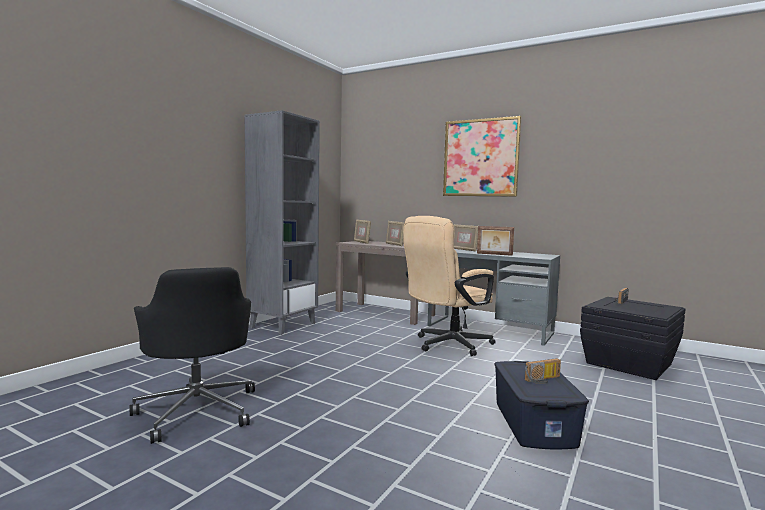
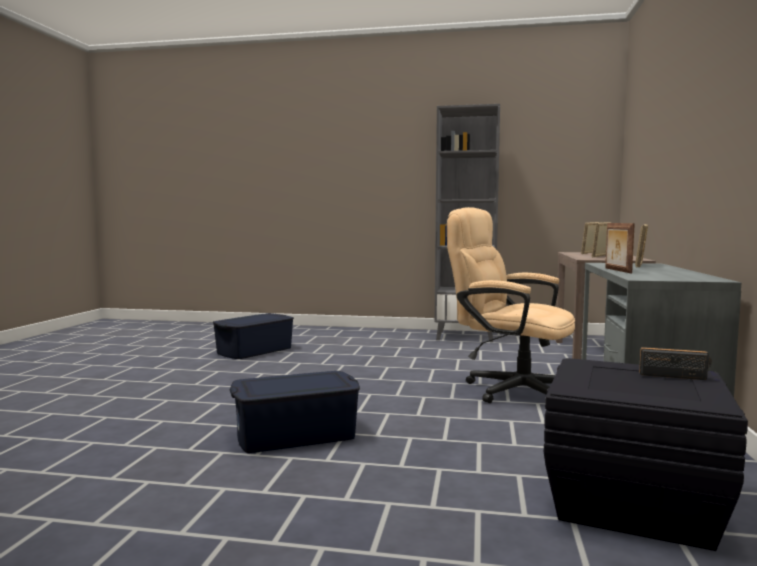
camera: 70 degrees right, 0 degrees up
(198, 410) = (254, 350): black office chair -> blue storage box
(480, 158) = (694, 104): picture -> none
(543, 380) = (293, 385): radio -> none

